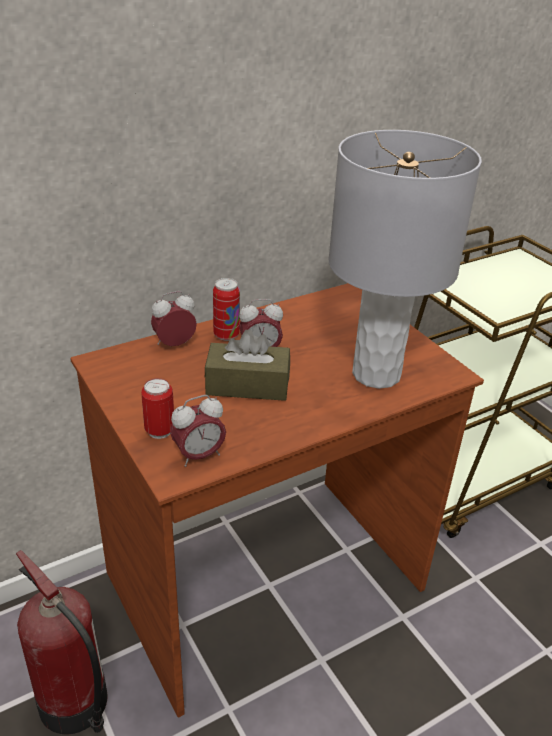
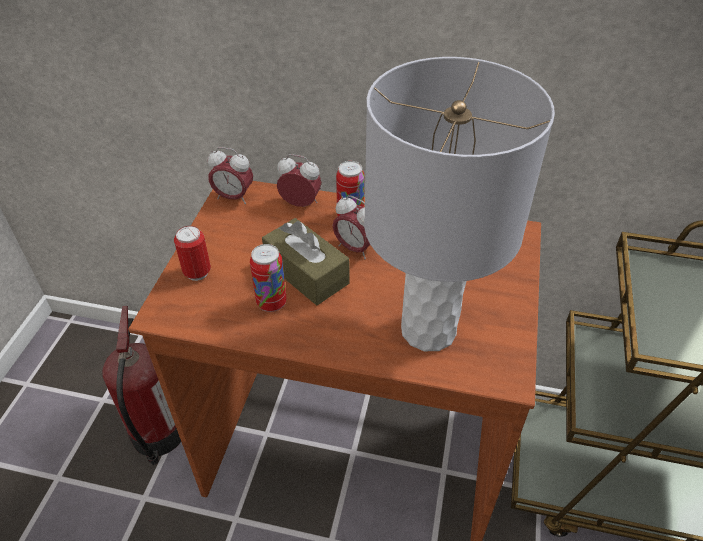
camera: 45 degrees right, 10 degrees up
(199, 455) = (195, 311): alarm clock -> alarm clock (233, 197)
(251, 417) = (271, 303): none -> can

